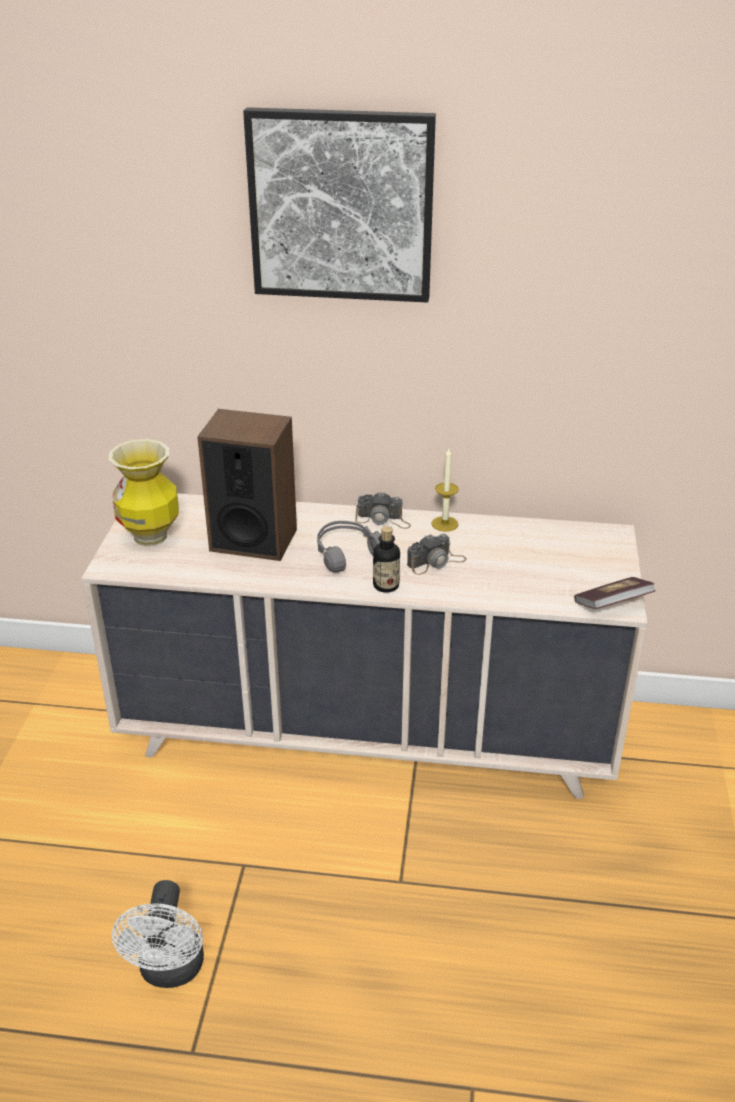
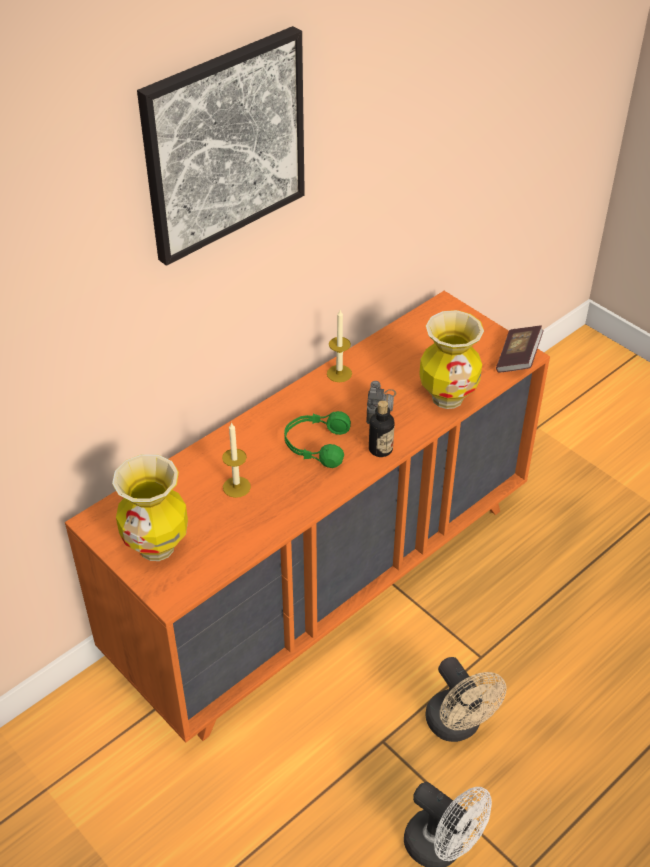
camera: 50 degrees left, 10 degrees up
(253, 539) = (236, 487): speaker -> candle
(308, 908) = (458, 726): none -> beige fan
(346, 552) = (316, 445): grey headphones -> green headphones
(368, 733) = (325, 581): beige dresser -> orange dresser
(383, 520) = (296, 401): camera -> none
(499, 590) = (447, 398): none -> vase

